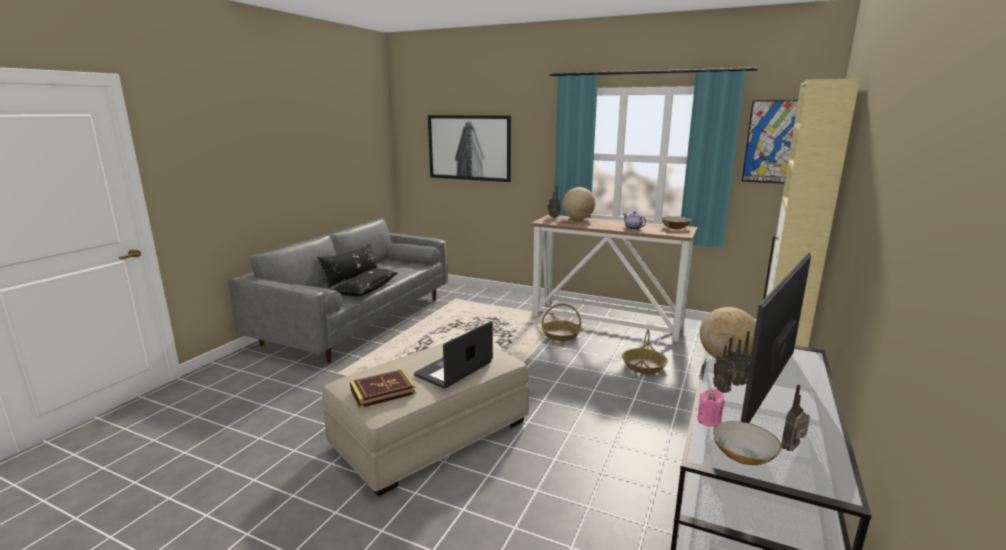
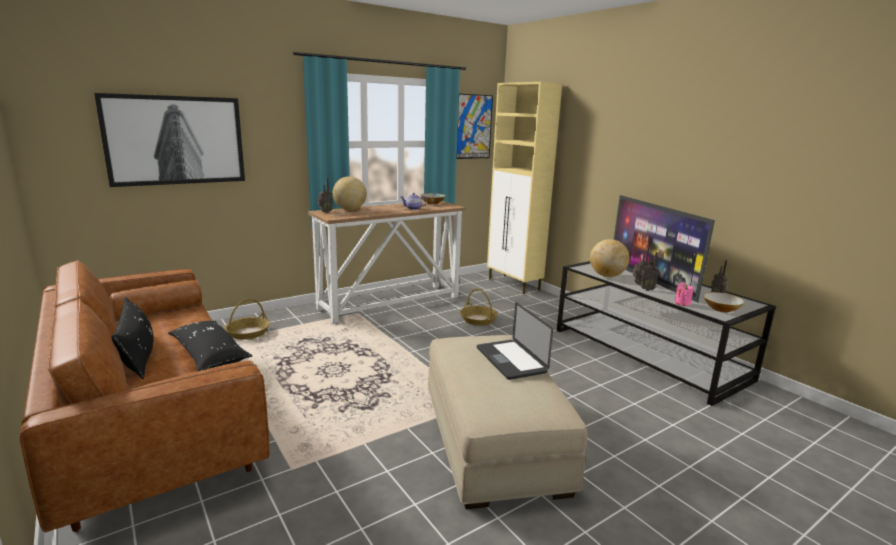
camera: 60 degrees left, 0 degrees up
(357, 320) = (151, 418): grey sofa -> brown sofa
(382, 391) = (528, 402): book -> none
(561, 335) = (388, 326): basket -> basket (248, 333)

